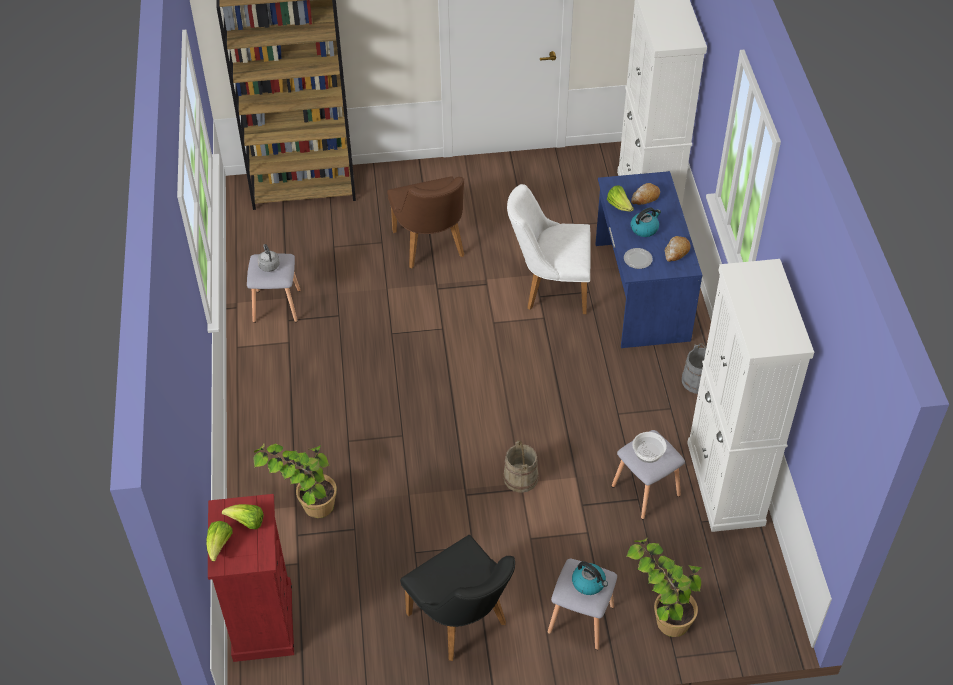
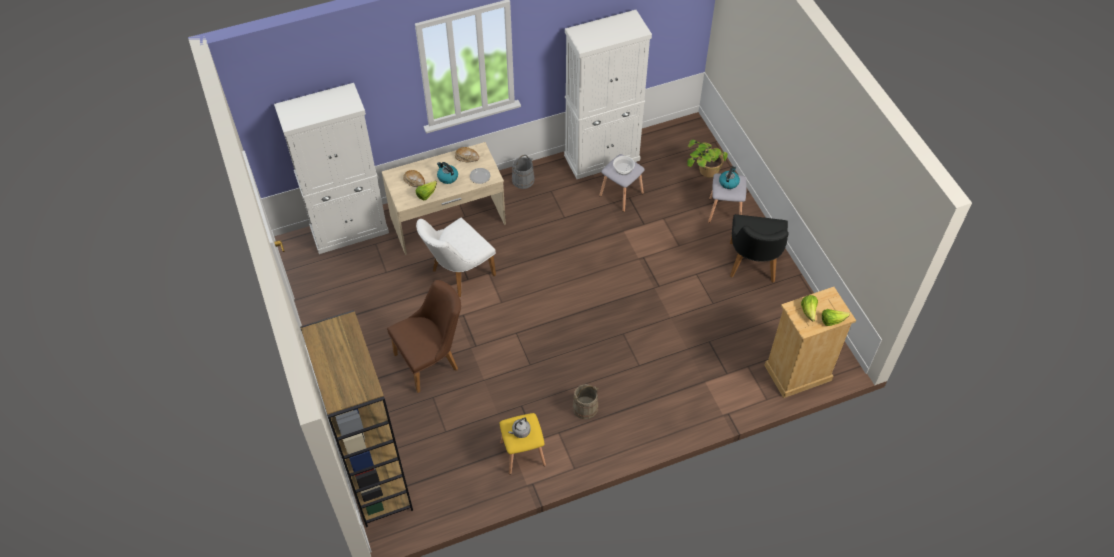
camera: 105 degrees left, 5 degrees up
(262, 621) = (797, 373): red dresser -> beige dresser
(277, 305) = (522, 453): grey stool -> yellow stool
(304, 500) = (697, 377): potted plant -> none
(463, 624) = (752, 267): black chair -> black chair turned 150 degrees clockwise
(520, 478) = (634, 259): beige bucket -> beige bucket (585, 408)
(549, 288) = (458, 275): white chair -> white chair turned 60 degrees clockwise
(640, 291) = (448, 221): blue desk -> beige desk

